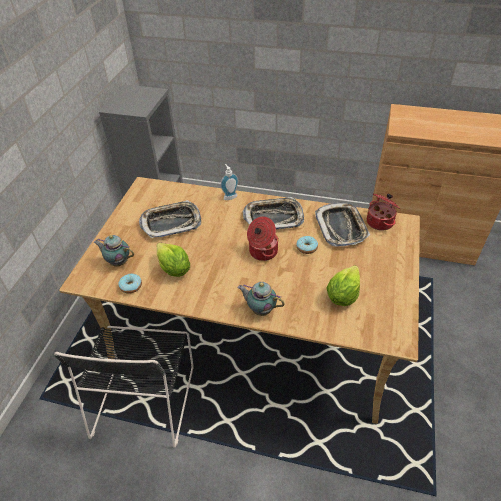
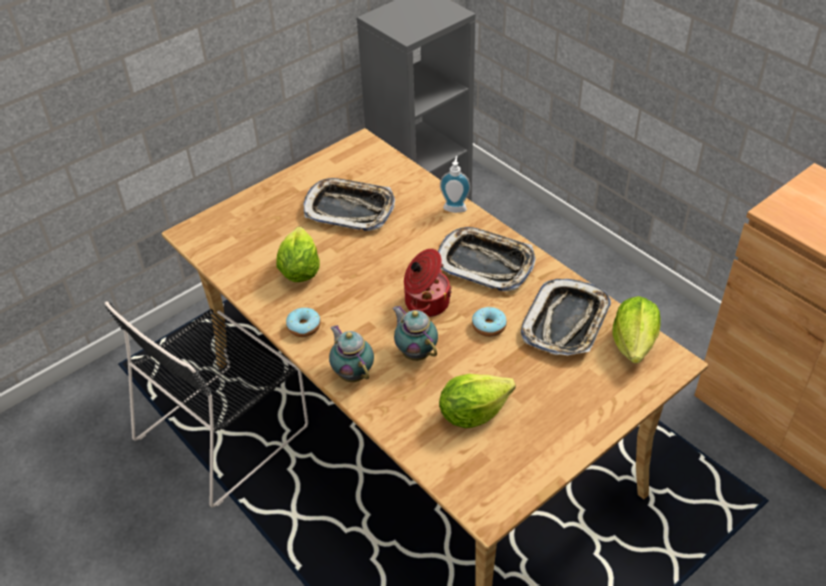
camera: 35 degrees right, 0 degrees up
(118, 262) = (247, 230): teapot -> teapot (415, 352)
(131, 286) = (235, 267): donut -> donut (304, 327)
(380, 222) = (634, 343): cooking pot -> lettuce

